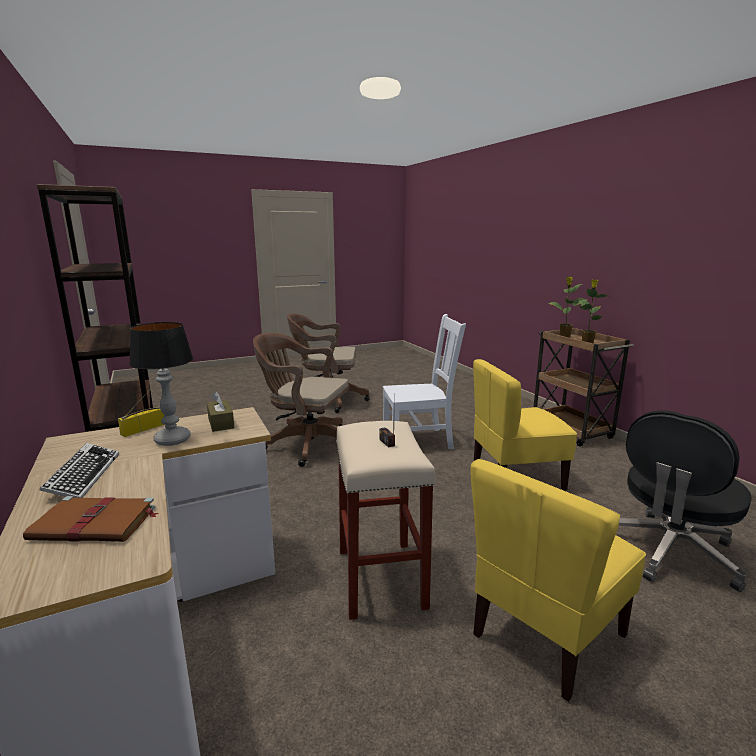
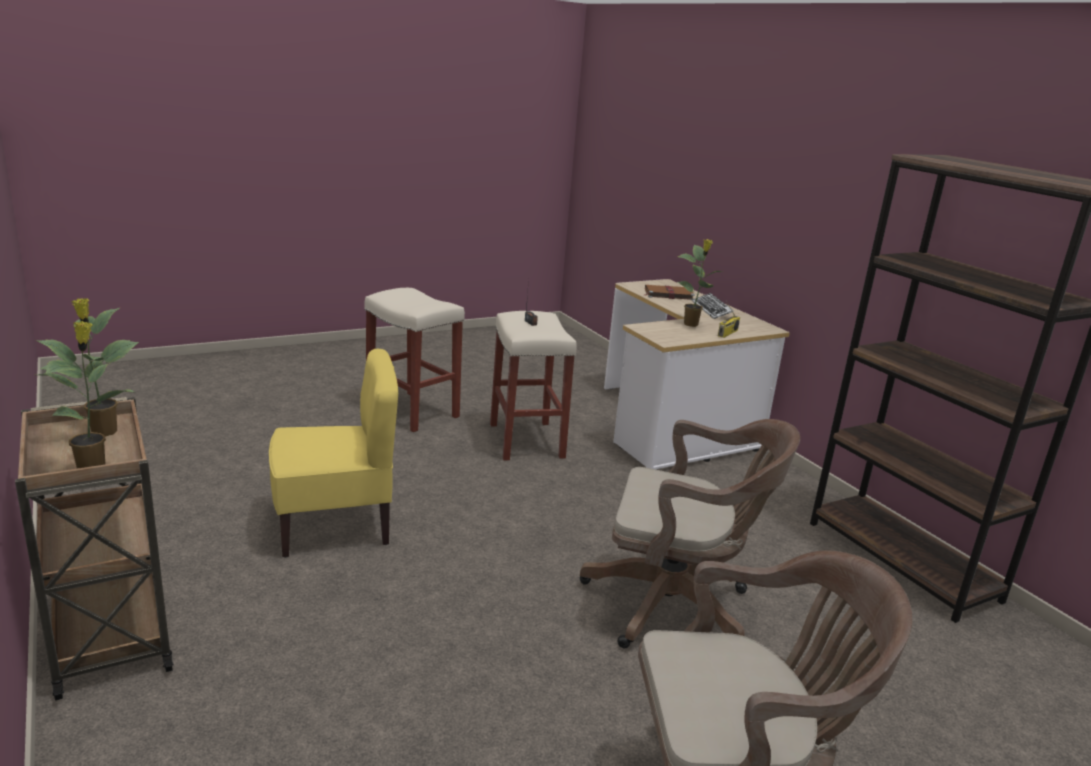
camera: 175 degrees right, 5 degrees up
(172, 440) = (691, 324): table lamp -> potted plant
(221, 423) = (673, 334): brown tissue box -> none
(420, 440) = (460, 609): white chair -> none
(546, 634) = (413, 412): yellow chair -> beige stool
(670, 552) = (253, 444): black office chair -> none

